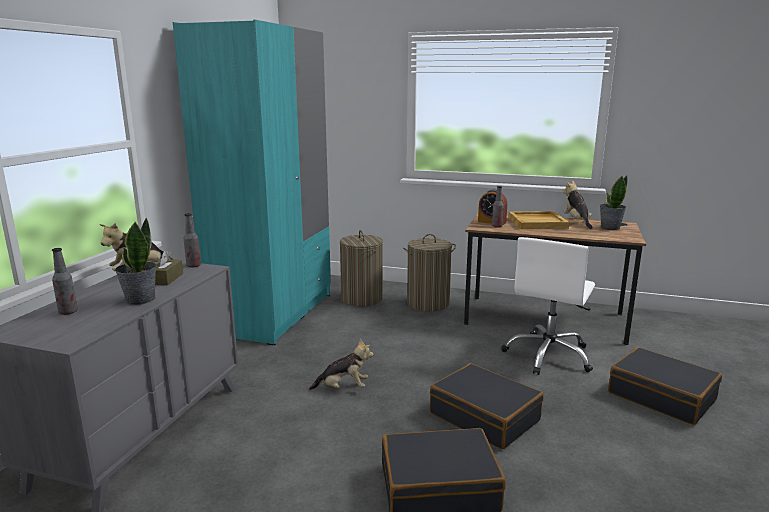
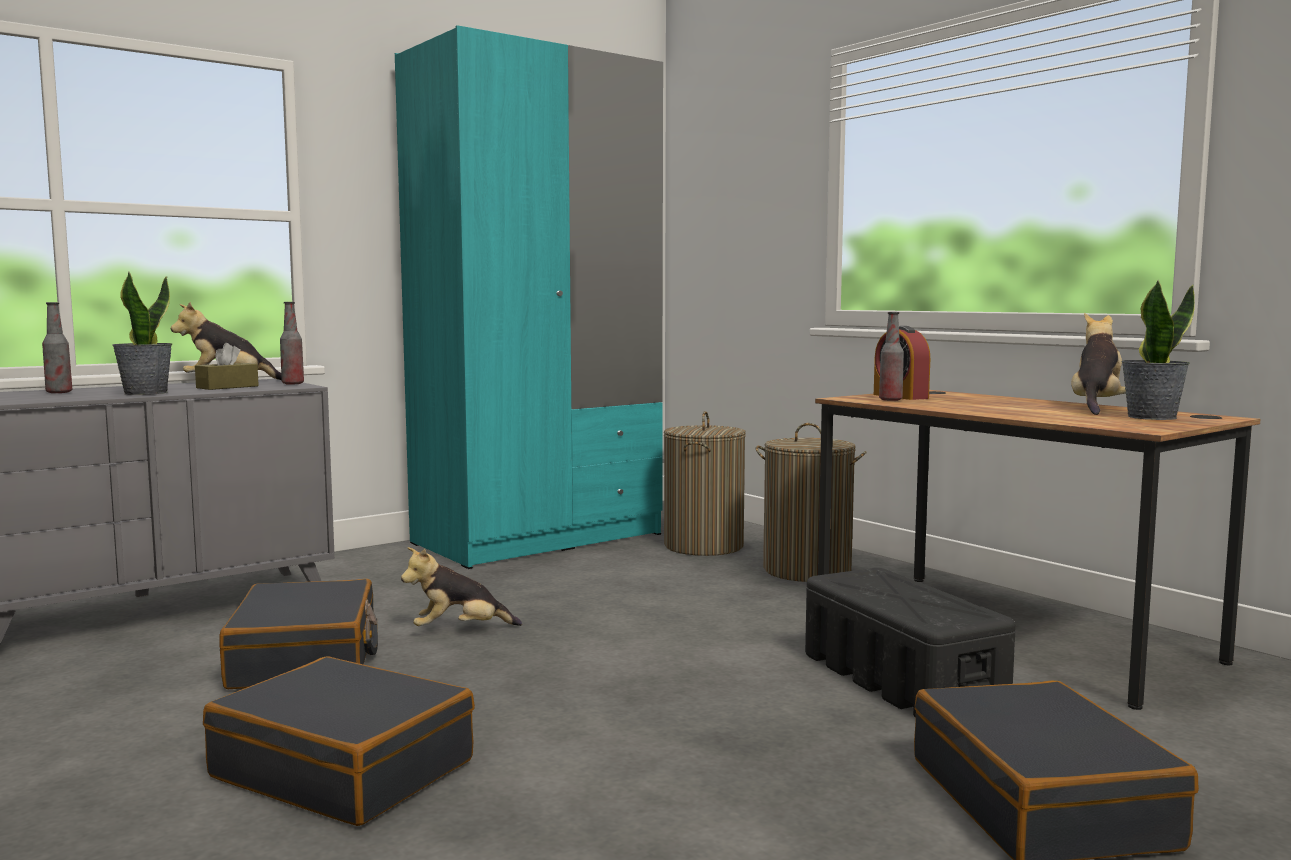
camera: 35 degrees right, 10 degrees down
(343, 388) = (459, 630): plush toy -> plush toy turned 135 degrees clockwise
(485, 417) = (594, 719): black suitcase -> black suitcase (306, 658)
(537, 223) = (997, 403): beige tray -> none
(548, 355) = (900, 679): white office chair -> black storage box

